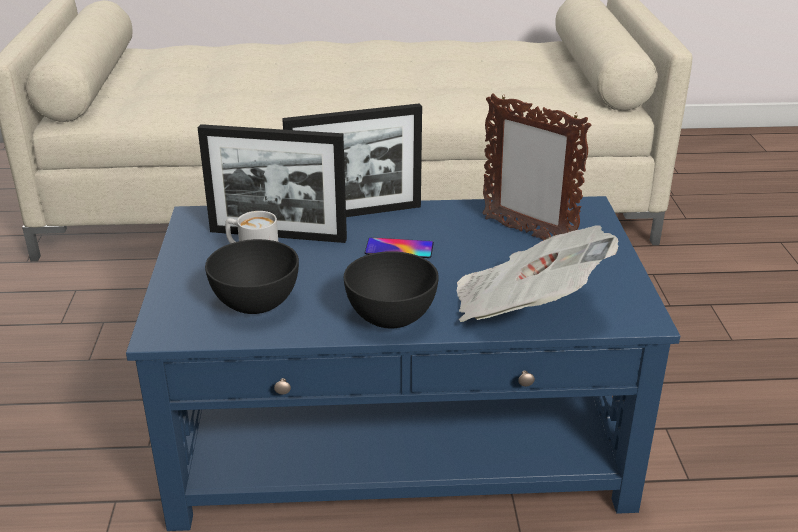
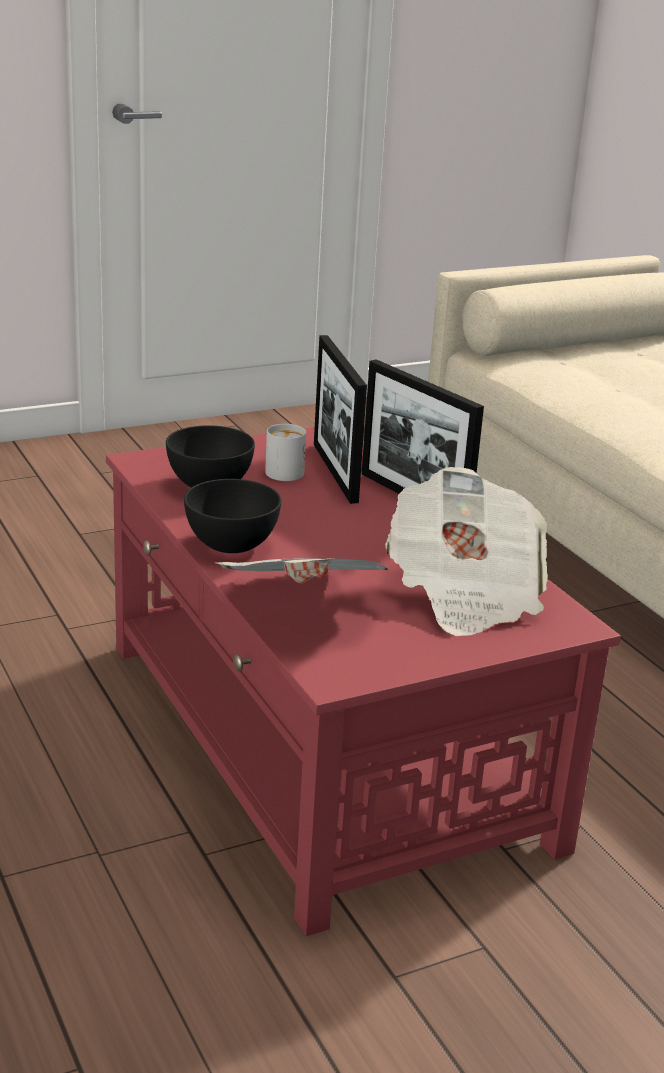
camera: 65 degrees right, 5 degrees down
(399, 249) = (362, 530): phone -> none
(401, 435) = (322, 742): blue coffee table -> red coffee table
(527, 233) = (464, 593): picture frame -> newspaper

